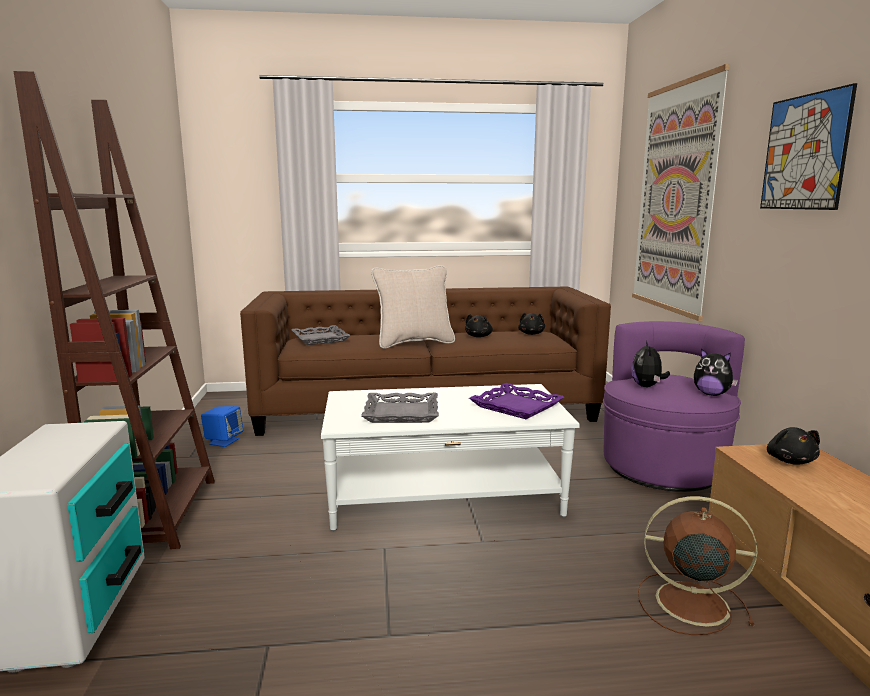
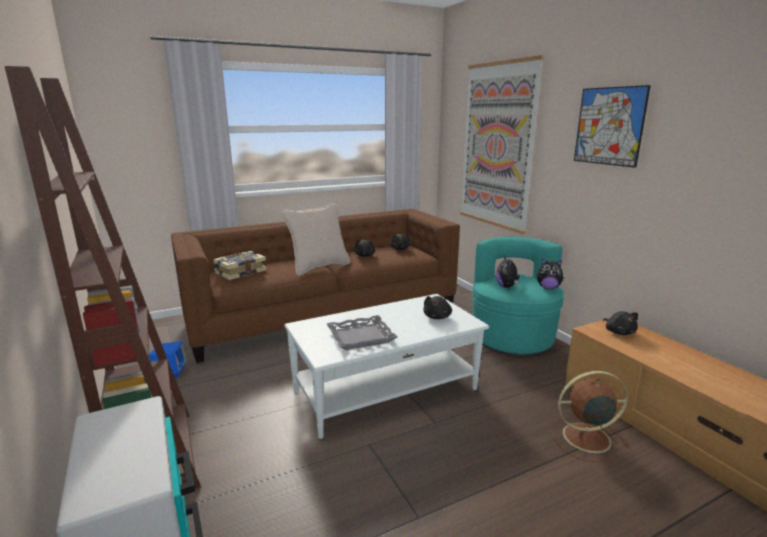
camera: 20 degrees left, 5 degrees up
(321, 339) = (240, 272): grey tray -> book
(517, 406) = (437, 317): purple tray -> black plush toy
(662, 467) = (512, 338): purple armchair -> turquoise armchair

